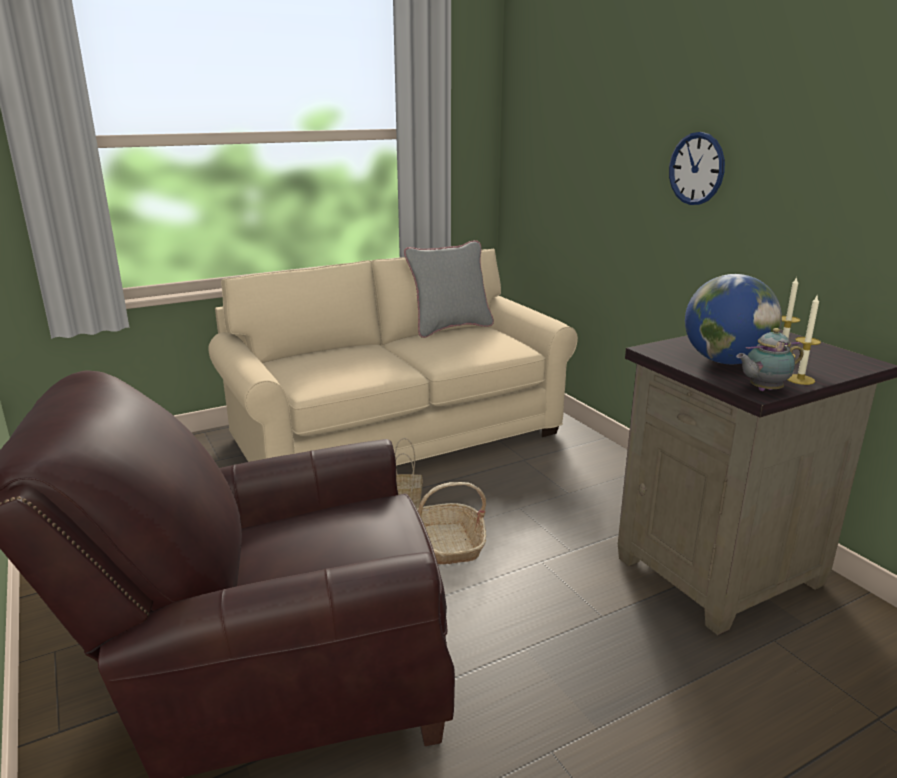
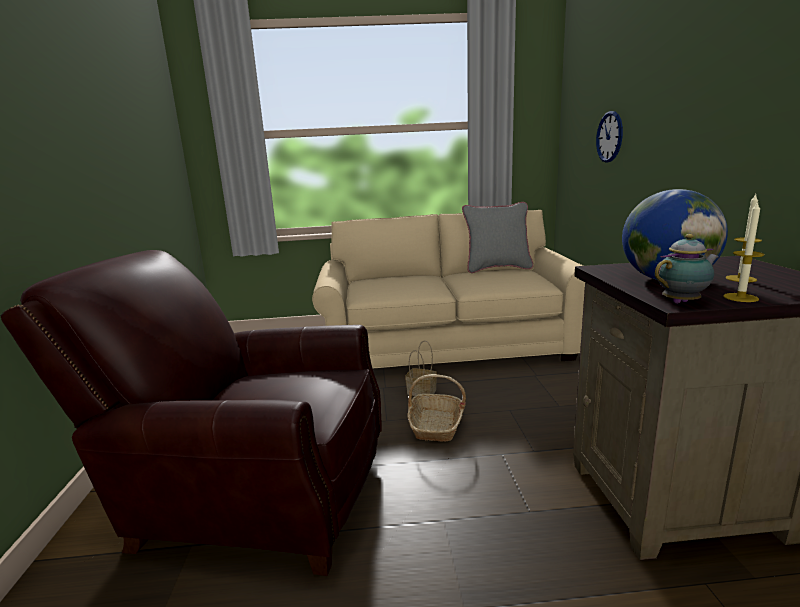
camera: 25 degrees right, 5 degrees down
(696, 169) = (694, 117): wall clock -> wall clock (609, 137)
(763, 390) = (683, 302): teapot -> teapot turned 150 degrees clockwise

